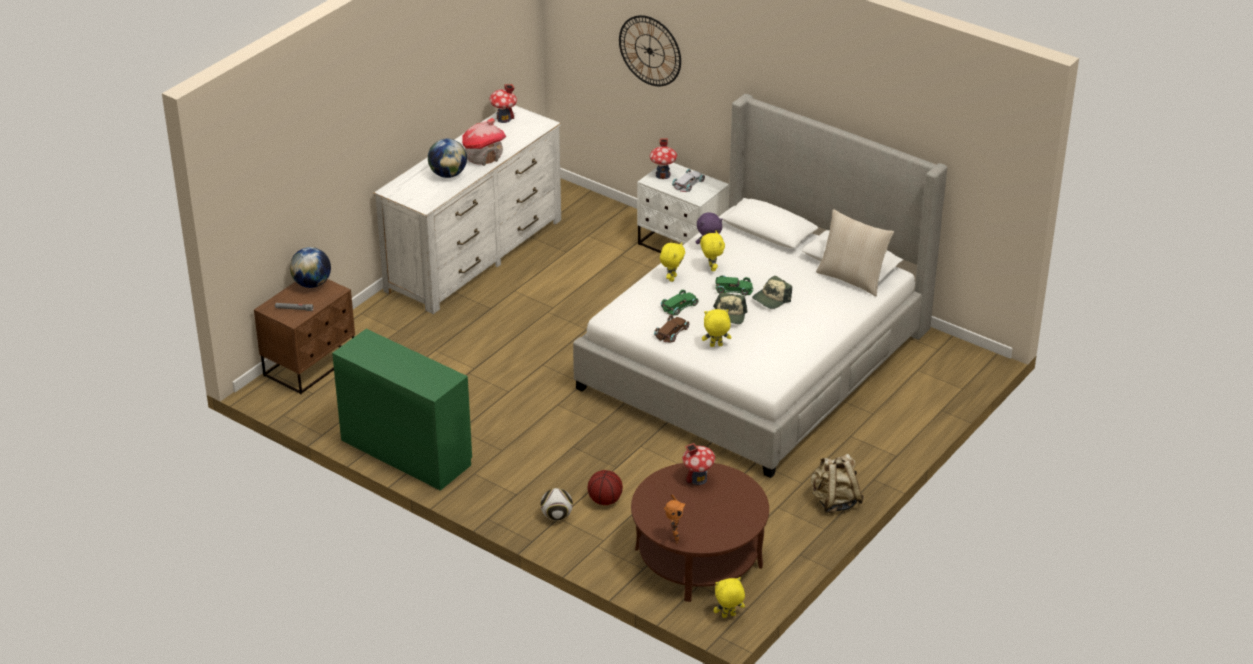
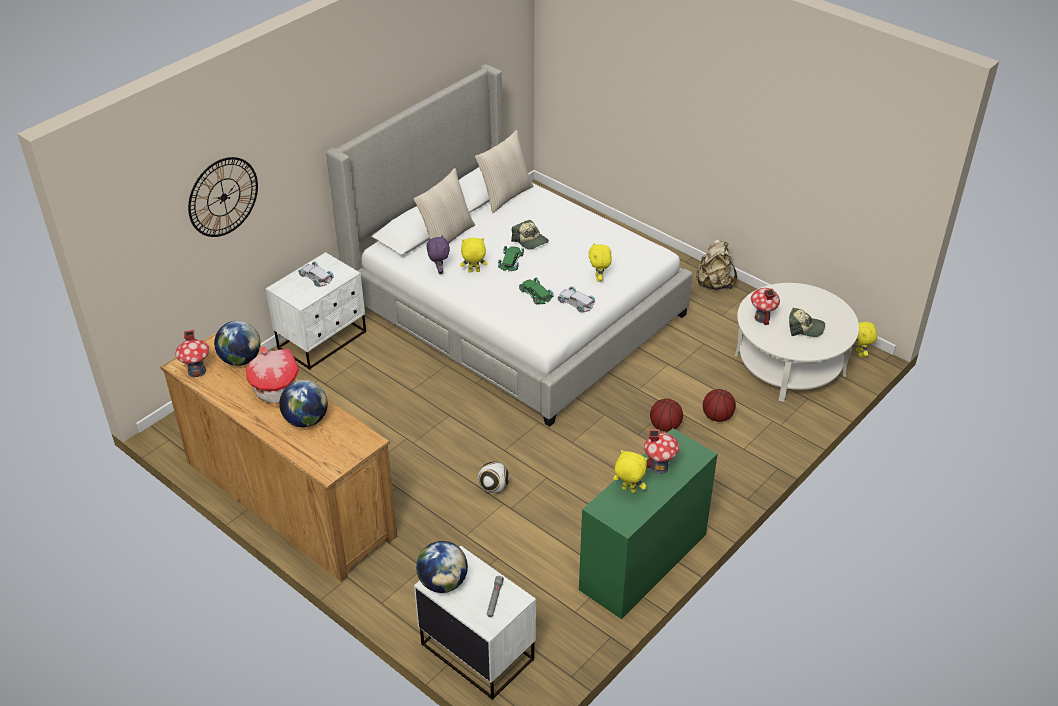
camera: 85 degrees left, 5 degrees up
(311, 365) = (477, 651): brown nightstand -> white nightstand
(474, 255) = (289, 498): white dresser -> brown dresser
(520, 136) = (241, 360): none -> globe
(556, 516) = (741, 450): football -> football (494, 488)
(586, 464) = (665, 426): none -> basketball
(663, 175) = (294, 292): toy house -> toy house (659, 466)
(672, 278) = (486, 297): yellow plush toy -> yellow plush toy (628, 490)
(672, 332) = (576, 302): brown toy car -> white toy car
(673, 539) = (844, 337): toy robot -> none
(698, 557) = (789, 364): brown coffee table -> white coffee table
(729, 315) = (553, 266): cap -> cap (805, 328)
(767, 247) = (446, 236): none -> beige pillow

